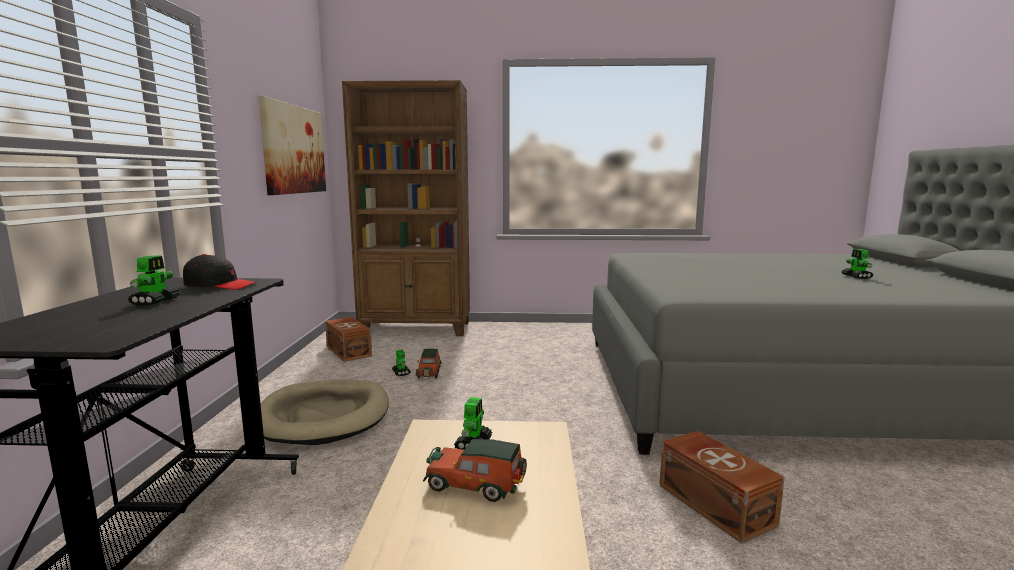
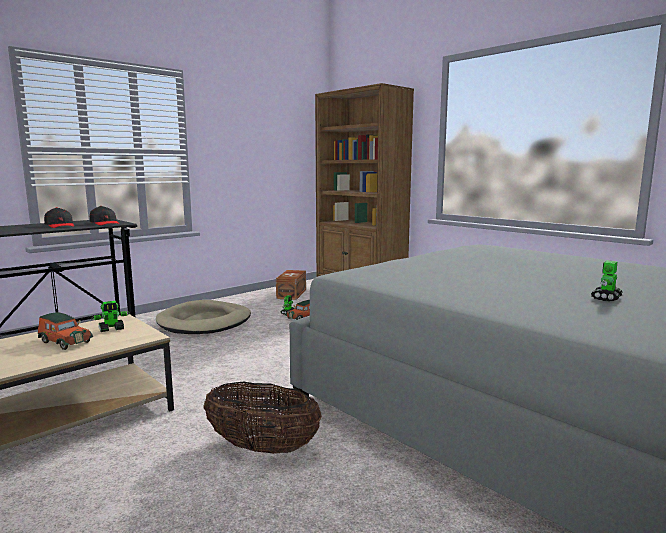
camera: 45 degrees right, 0 degrees up
(155, 302) = (60, 225): toy robot -> black cap
(294, 149) = (280, 146): picture -> none
(477, 485) = (64, 342): toy car -> toy car turned 150 degrees clockwise
(715, 503) = (262, 447): brown storage box -> basket

